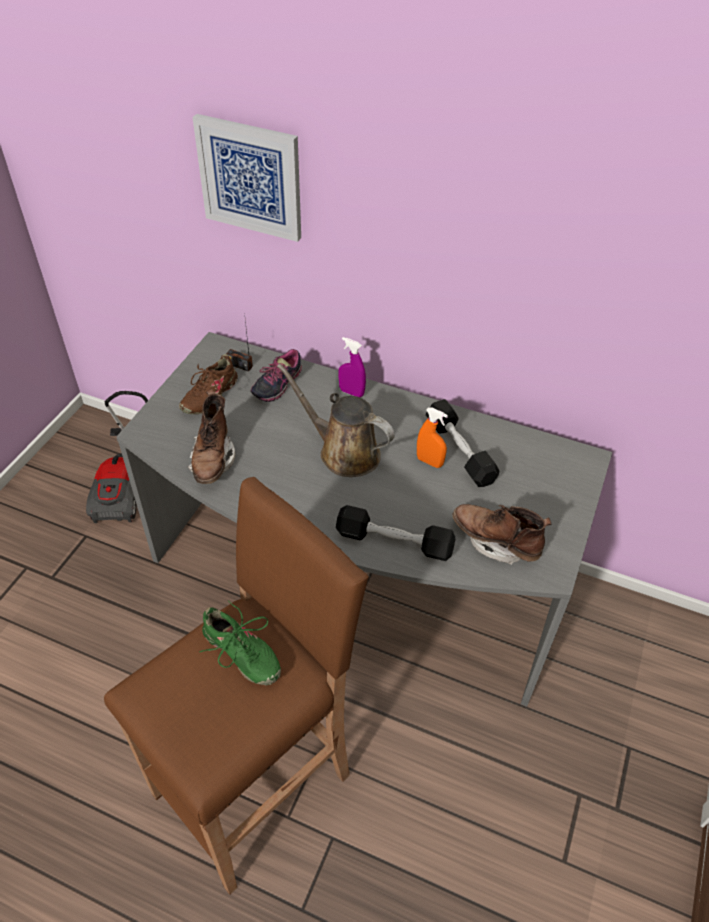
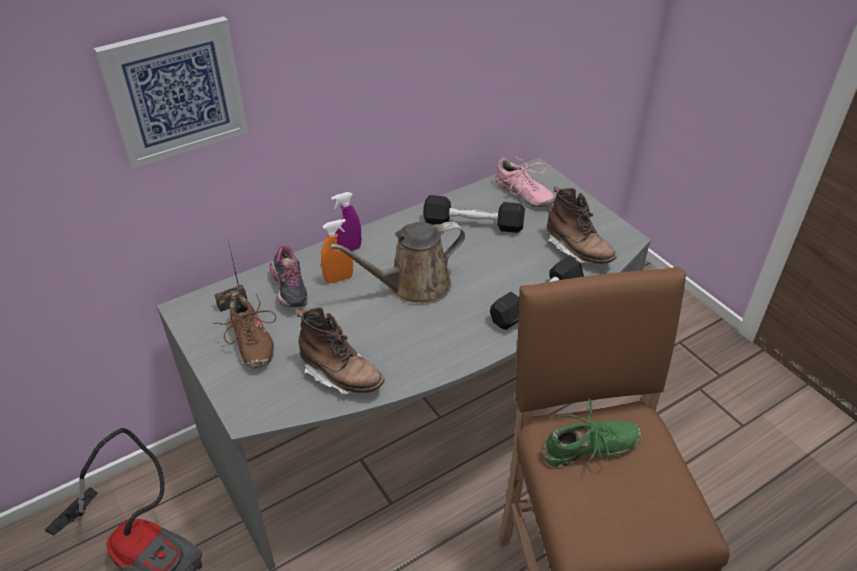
camera: 55 degrees left, 5 degrees down
(429, 462) = (469, 244): orange spray bottle -> orange spray bottle (338, 279)
(495, 542) = (578, 250): brown boot -> brown boot turned 105 degrees counterclockwise
(539, 466) = (523, 194): none -> pink shoe

